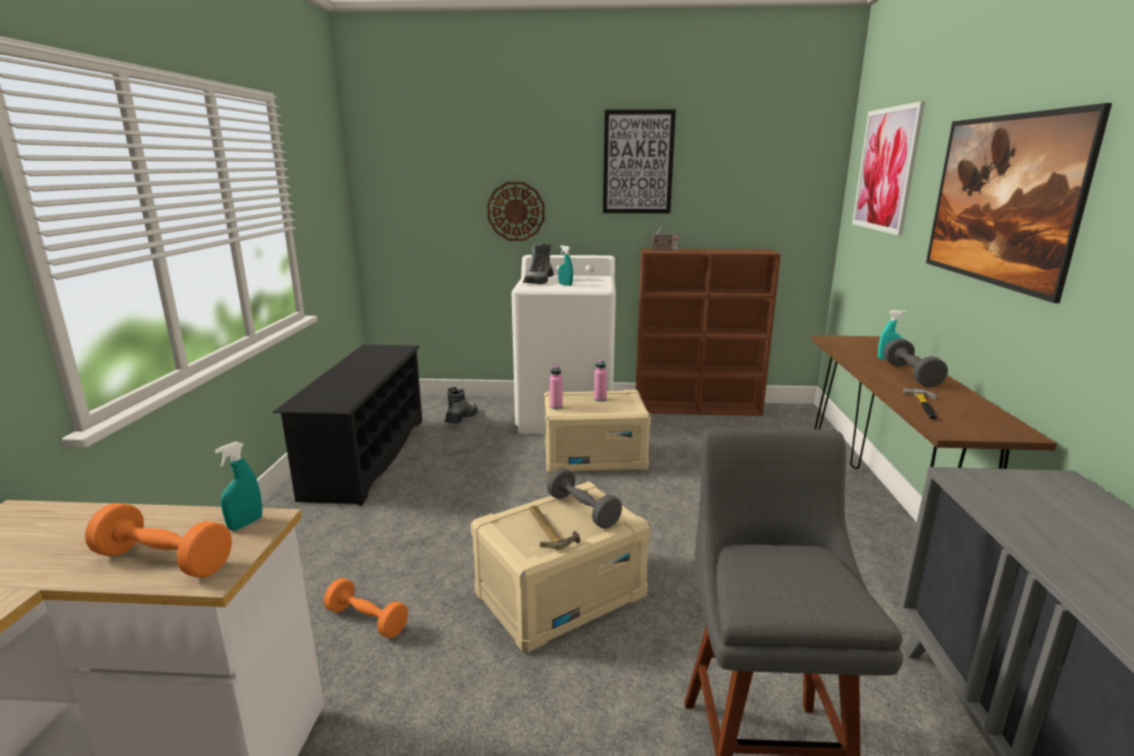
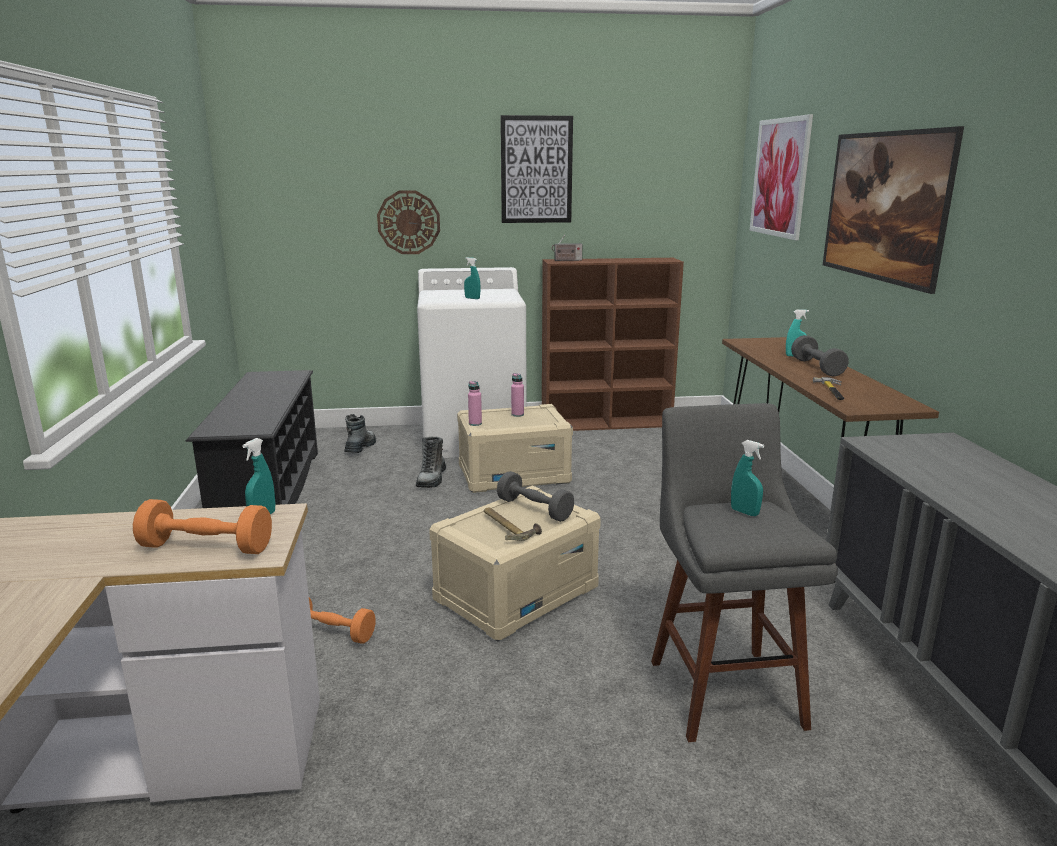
camera: 10 degrees left, 0 degrees up
(539, 281) = (442, 296): boot -> boot (431, 479)
(790, 564) = (744, 512): none -> turquoise spray bottle

